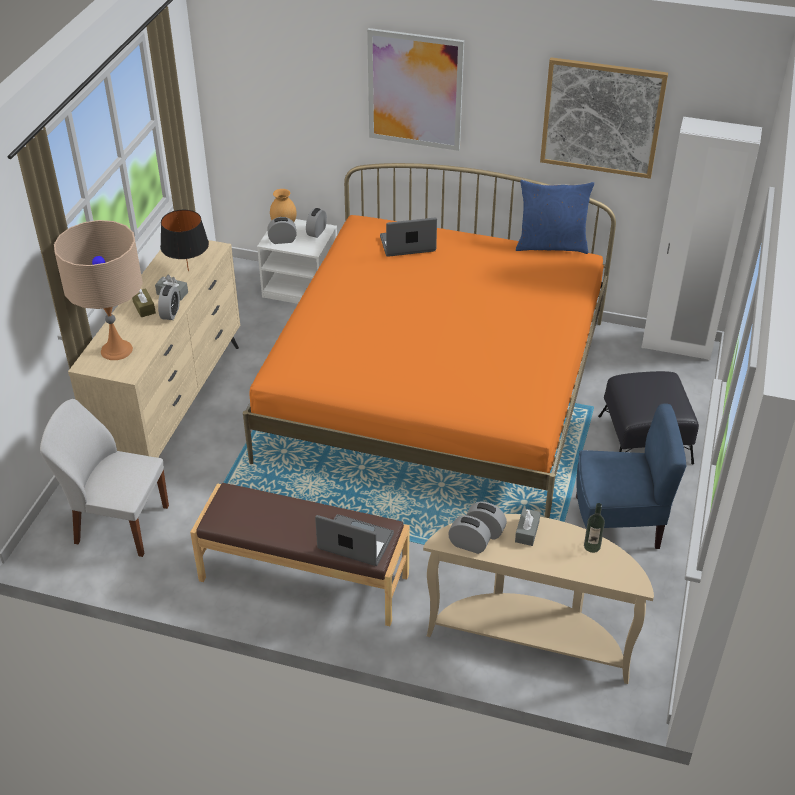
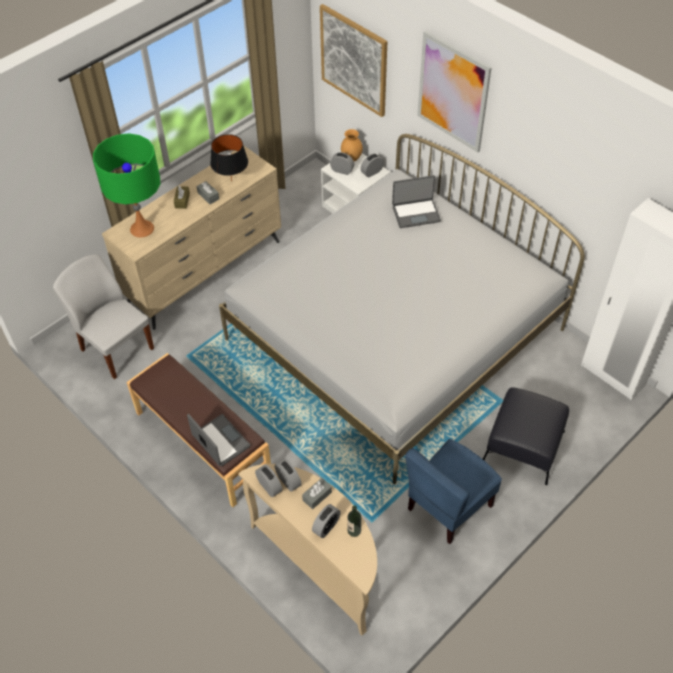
camera: 30 degrees right, 10 degrees up
(116, 350) = (142, 228): beige table lamp -> green table lamp
(170, 313) = (196, 212): alarm clock -> alarm clock (326, 526)
(407, 245) = (416, 213): laptop -> laptop turned 150 degrees clockwise
(437, 389) = (395, 334): orange bed -> white bed
(551, 245) = (529, 256): blue pillow -> none
(602, 117) = (586, 171): picture -> picture (354, 60)
(617, 524) = (448, 507): blue chair -> blue chair turned 105 degrees clockwise

